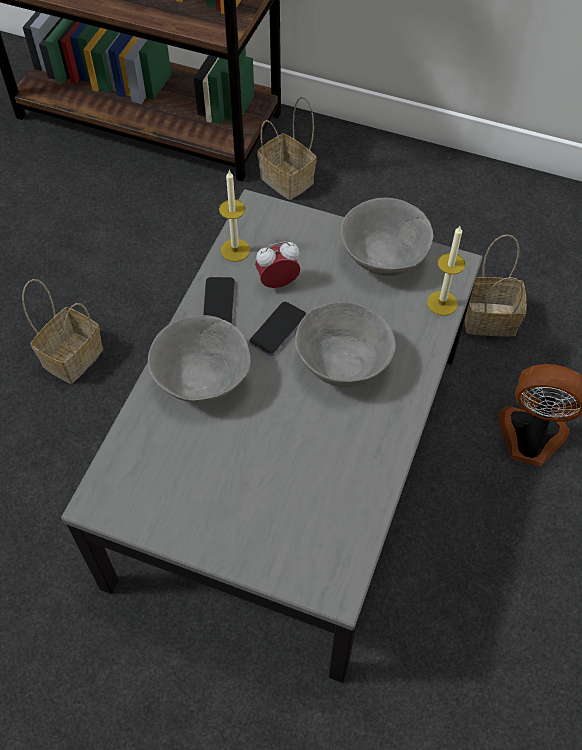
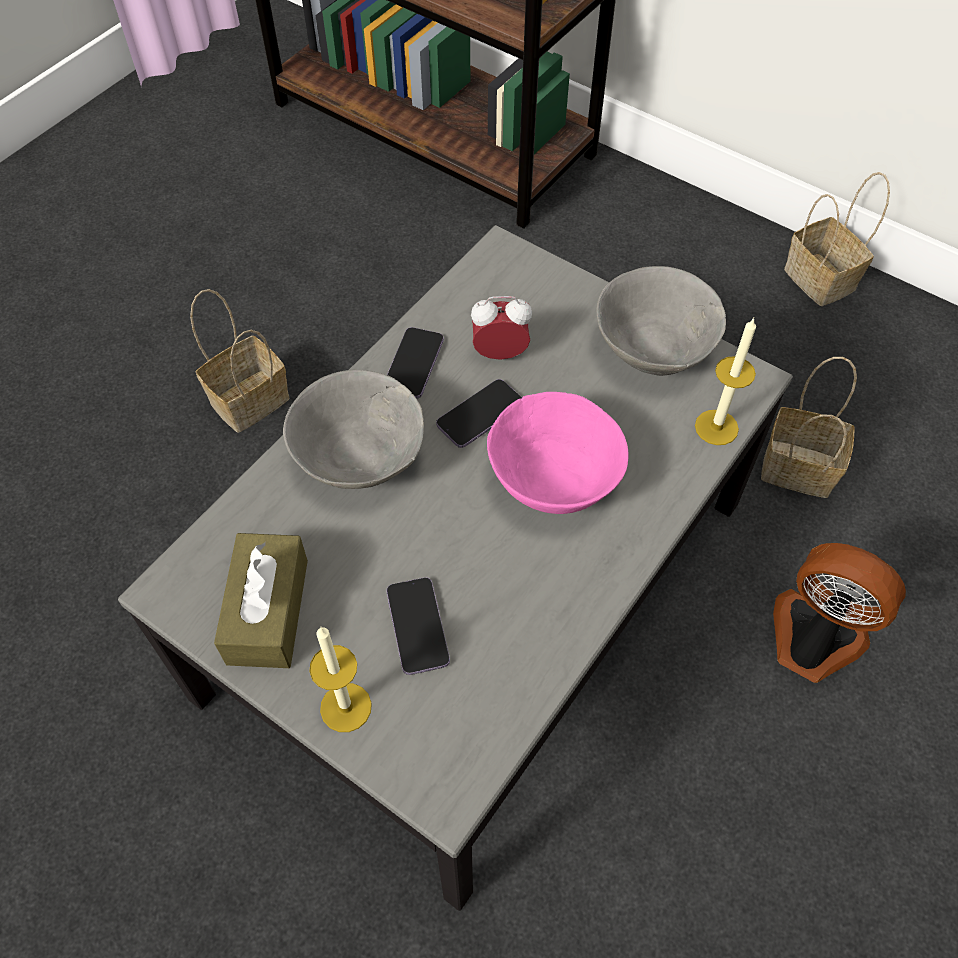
camera: 15 degrees right, 0 degrees up
(173, 500) = (267, 611): none -> brown tissue box
(235, 250) = (457, 300): candle -> candle (346, 707)
(281, 485) = (417, 626): none -> phone
(288, 180) = (582, 238): basket -> basket (822, 280)
(344, 363) = (555, 480): grey bowl -> pink bowl

